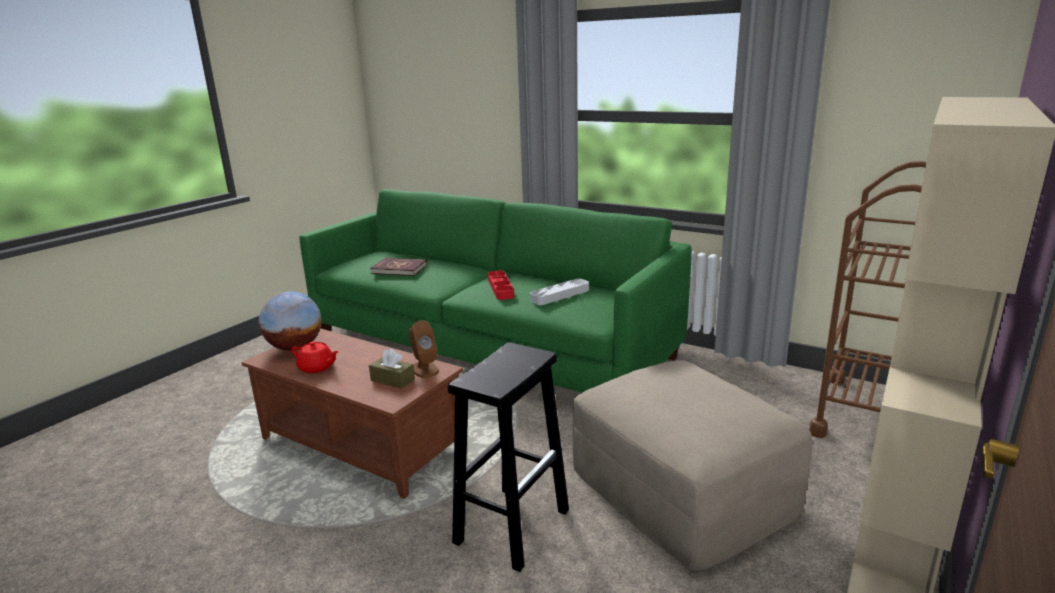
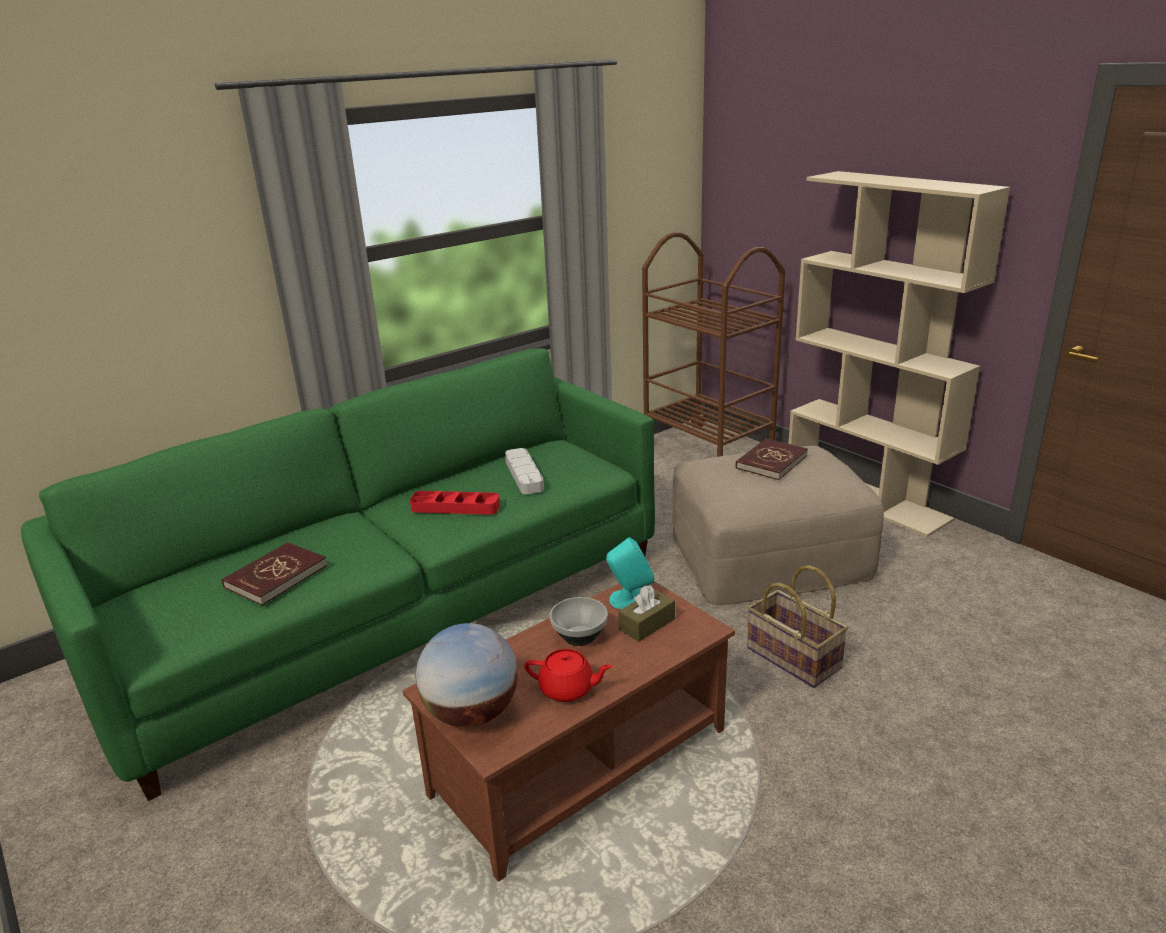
camera: 70 degrees left, 5 degrees up
(317, 368) = (568, 689): red teapot -> red teapot turned 60 degrees clockwise
(374, 361) = (578, 636): none -> bowl
(424, 369) = (631, 599): brown speaker -> turquoise speaker
(513, 525) = (792, 658): black stool -> basket
(698, 390) = (771, 462): none -> red book

